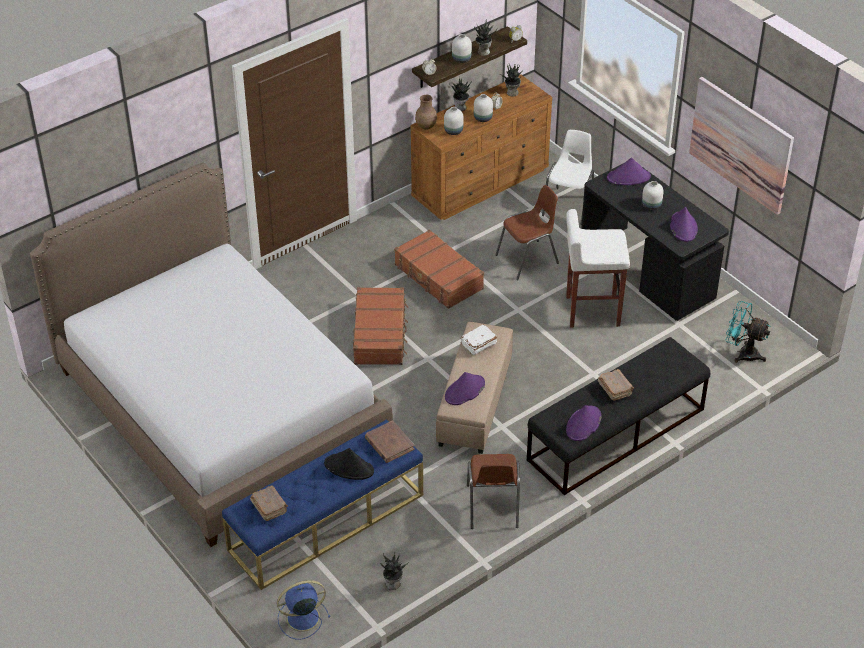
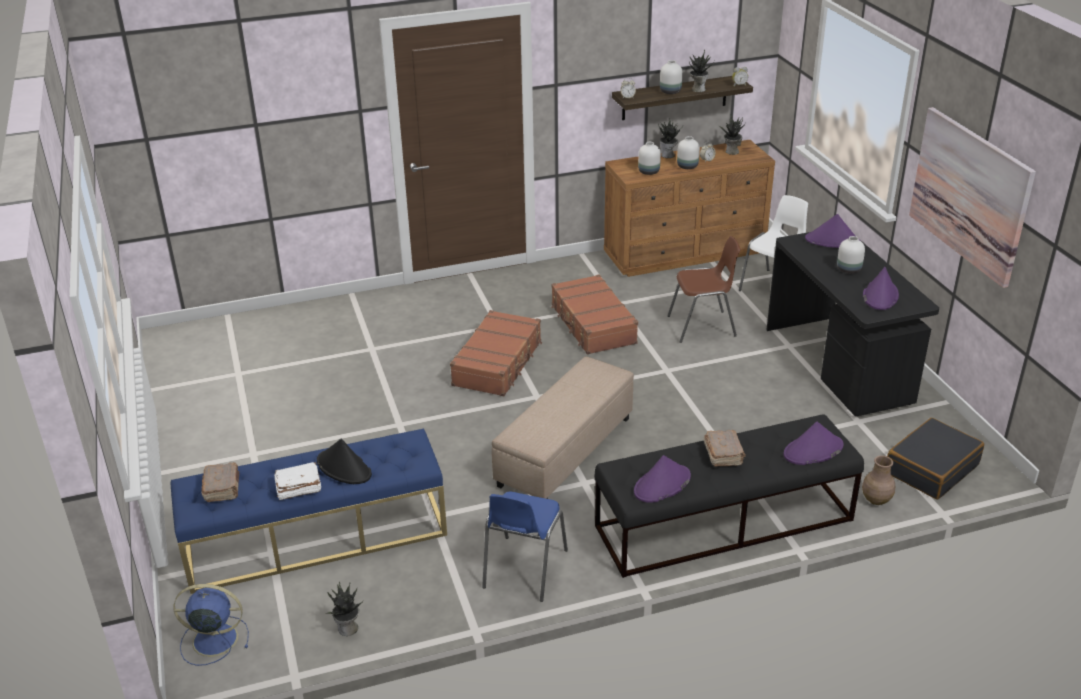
camera: 20 degrees right, 10 degrees down
(220, 408) = (283, 397): bed -> none
(389, 444) = (408, 453): brown book -> none
(426, 126) = (621, 164): brown vase -> brown vase (876, 500)
(464, 391) = (539, 422): purple hat -> purple hat (813, 450)
(478, 344) = (583, 379): white book -> white book (298, 488)
(492, 507) = (523, 569): brown chair -> blue chair
(591, 311) = (754, 387): white stool -> none
(743, 353) = (931, 468): turquoise fan -> black suitcase

